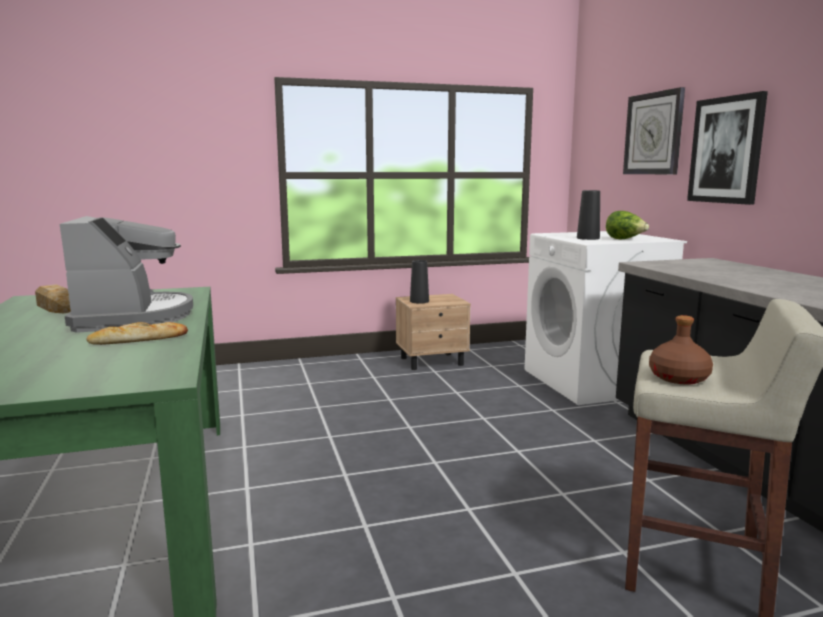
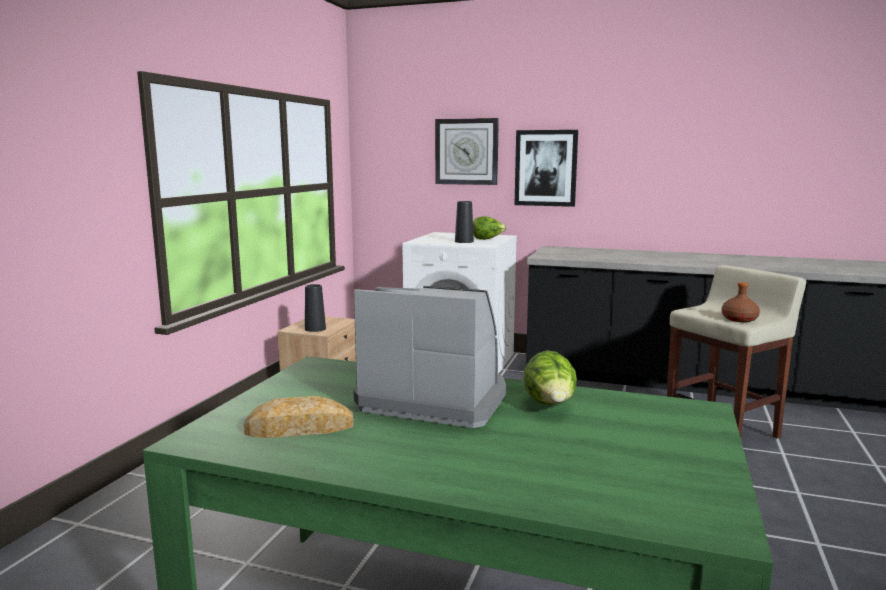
camera: 55 degrees left, 0 degrees up
(139, 340) = (550, 405): bread -> lettuce

